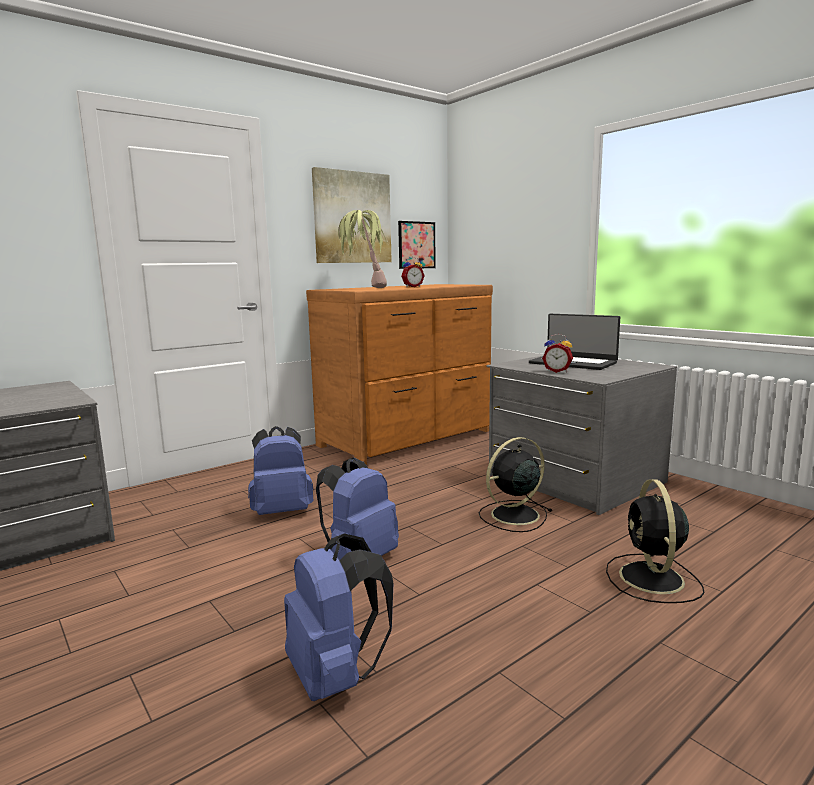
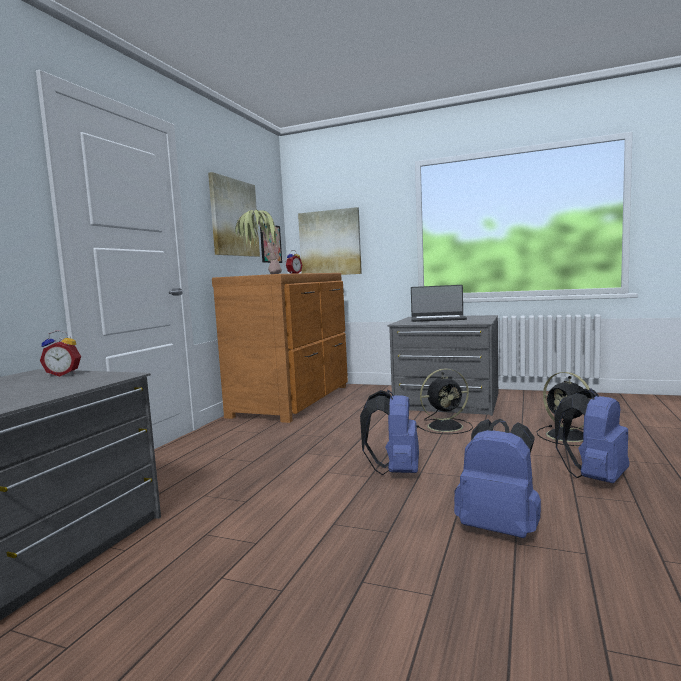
camera: 30 degrees left, 5 degrees down
(282, 511) = (281, 461): blue backpack -> blue backpack (594, 478)
(490, 244) = (330, 243): none -> picture
(513, 515) = (446, 426): black fan -> black fan turned 135 degrees counterclockwise
(557, 371) = (444, 322): alarm clock -> alarm clock (64, 374)

